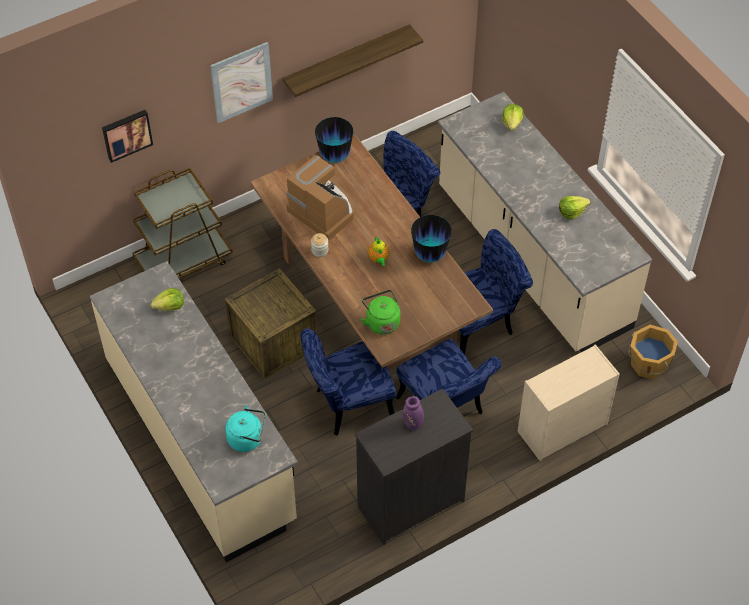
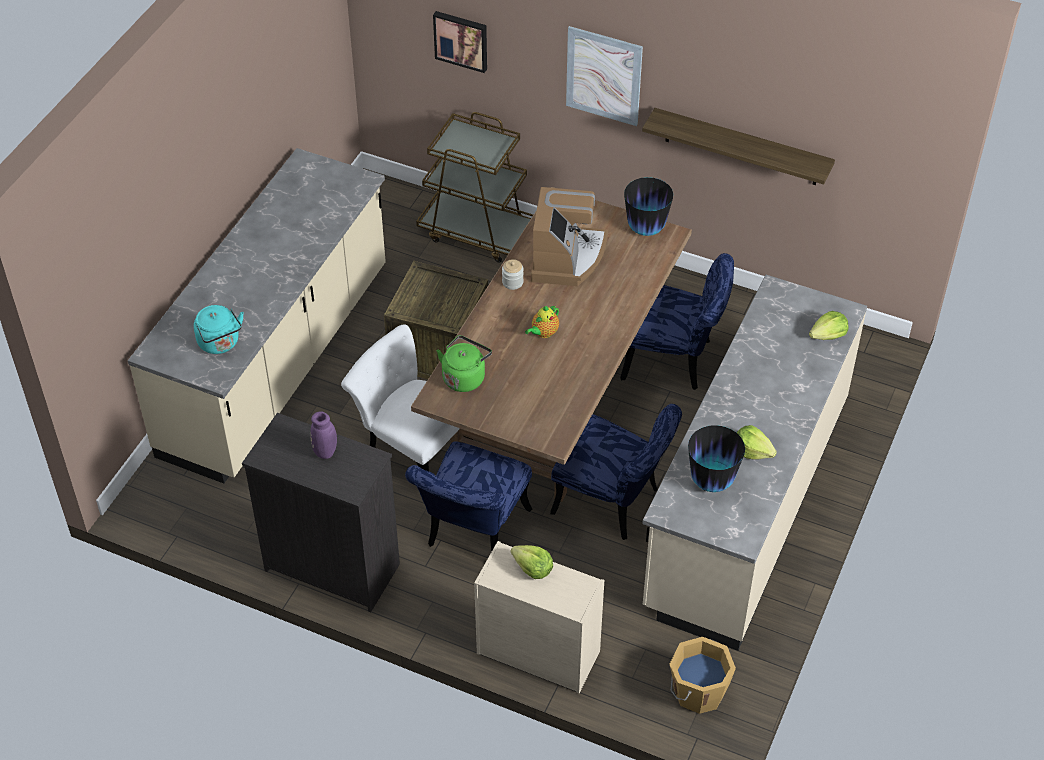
camera: 55 degrees right, 5 degrees down
(170, 306) = (331, 206): lettuce -> lettuce (532, 569)
(347, 405) = (411, 450): blue chair -> white chair
(430, 255) = (588, 370): vase -> vase (711, 482)

